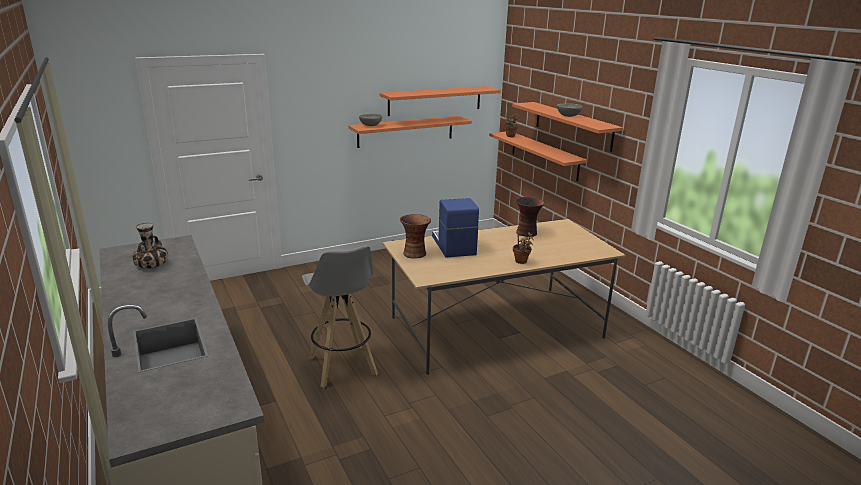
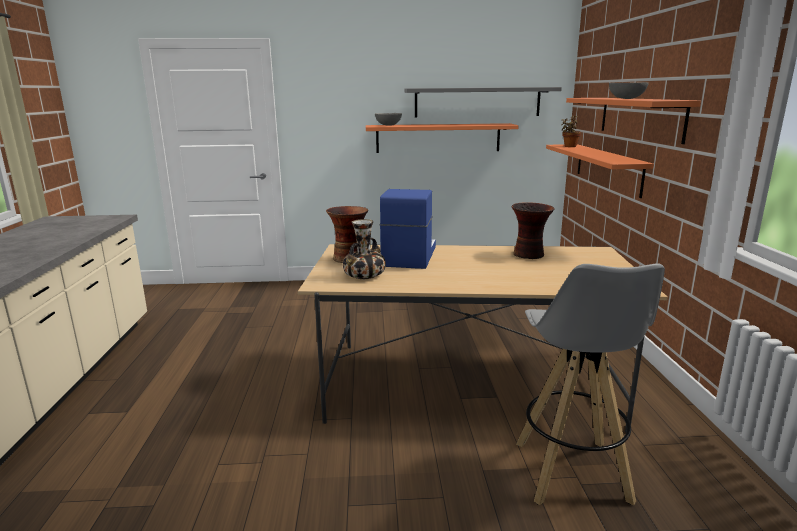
camera: 25 degrees right, 5 degrees down
(151, 265) = (54, 231): vase -> vase (364, 275)
(342, 367) = (236, 390): grey stool -> grey stool (571, 473)
(435, 100) = (477, 102): orange shelf -> grey shelf
(521, 262) = (480, 283): potted plant -> none

